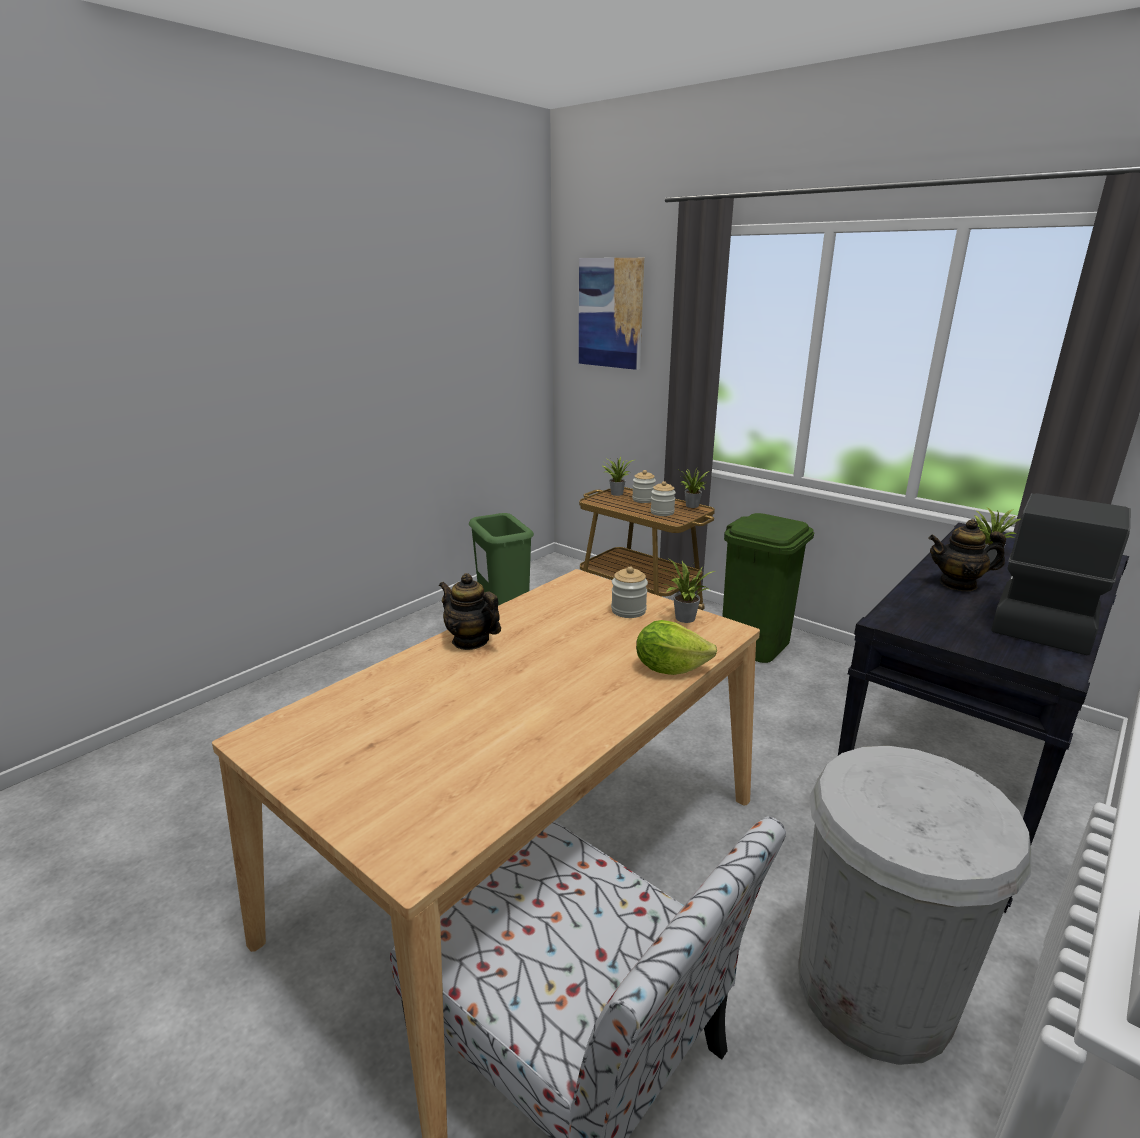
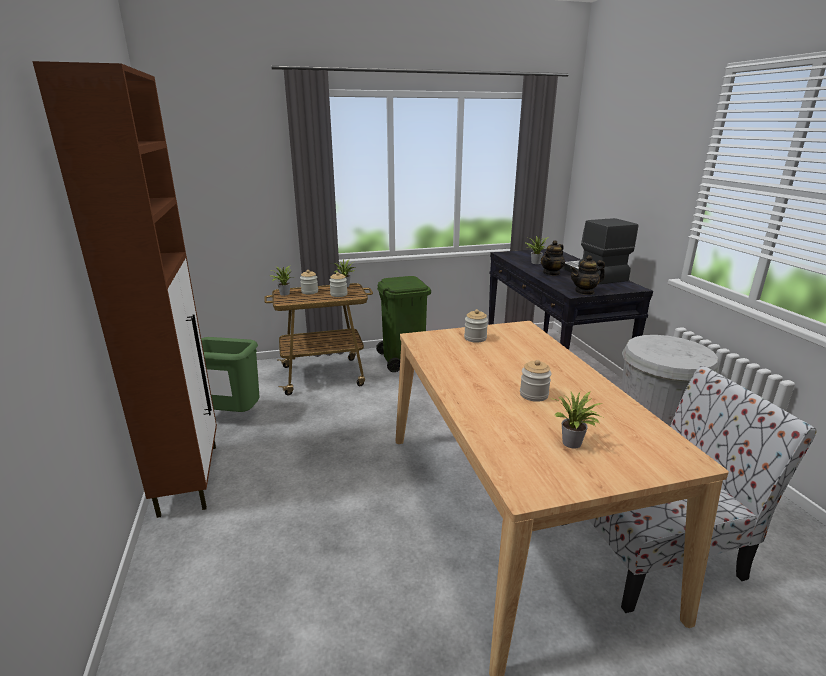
camera: 55 degrees left, 0 degrees up
(400, 637) = (189, 477): none -> brown cabinet
(470, 641) = (462, 387): teapot -> teapot (584, 292)
(501, 690) = (534, 395): none -> jar
(610, 313) = (220, 156): picture -> none
(669, 668) = (549, 349): lettuce -> none
(683, 619) = (500, 330): potted plant -> potted plant (572, 444)

